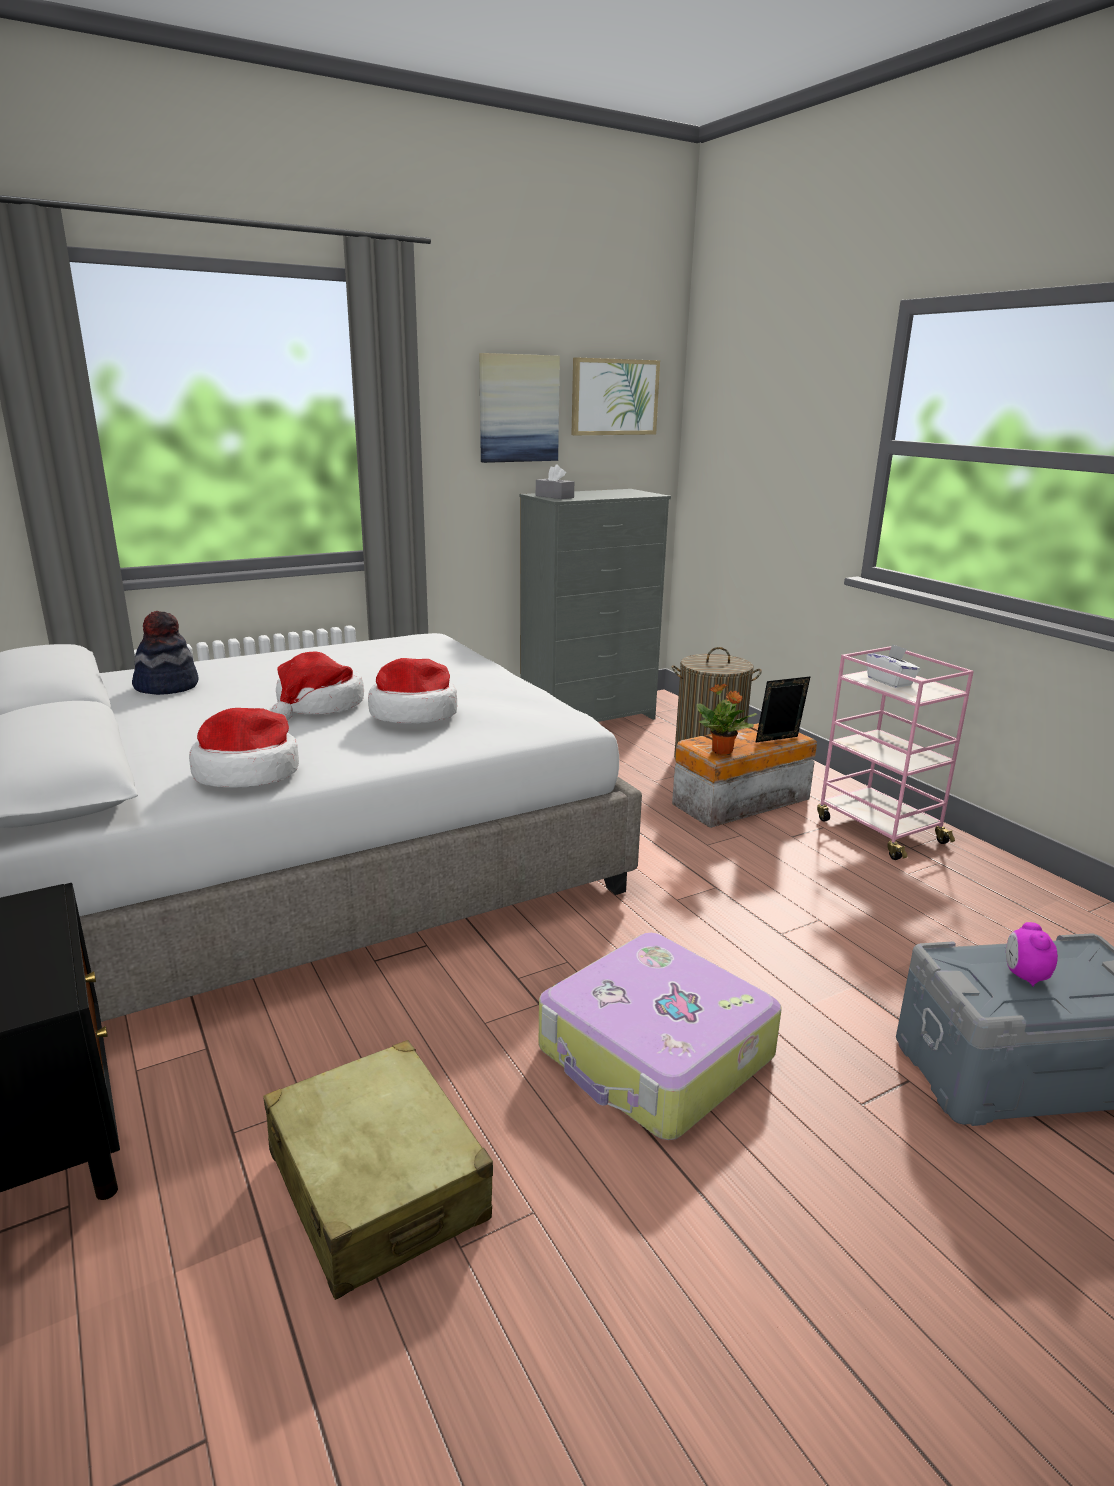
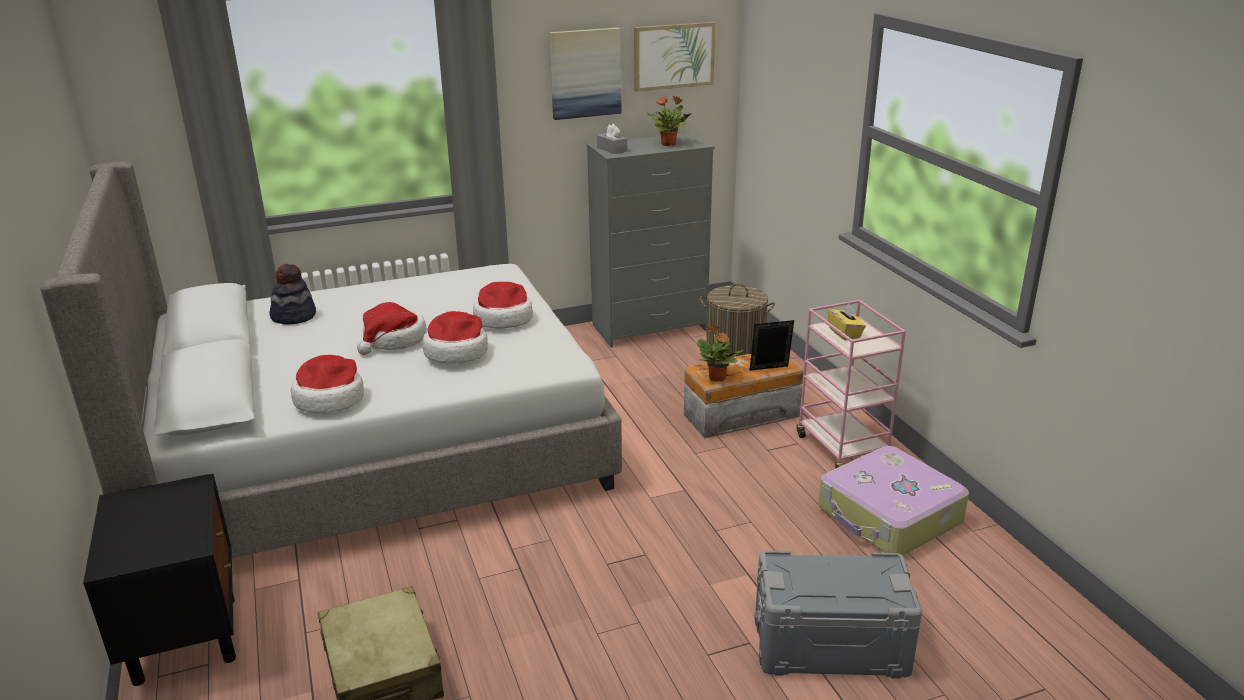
camera: 10 degrees right, 5 degrees up
(458, 681) = (503, 319): none -> hat
(617, 494) = (669, 144): none -> potted plant
(655, 1055) = (584, 610): suitcase -> suitcase (889, 516)
(890, 681) = (845, 333): white tissue box -> yellow tissue box
(1024, 976) = (825, 579): alarm clock -> none

